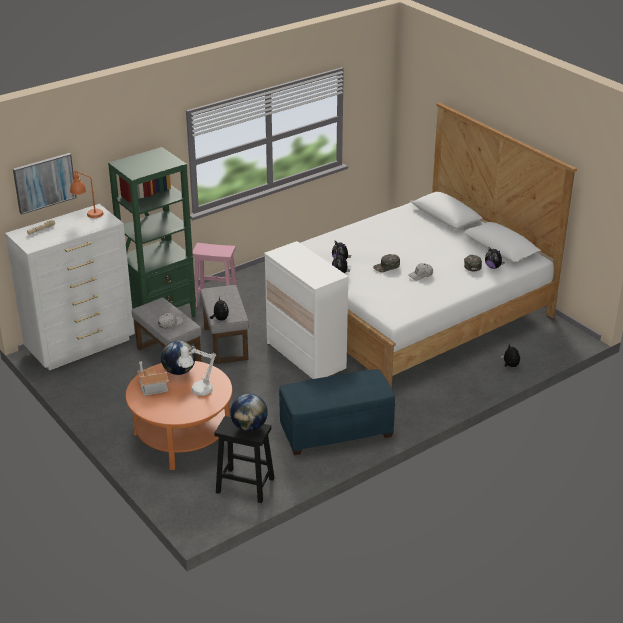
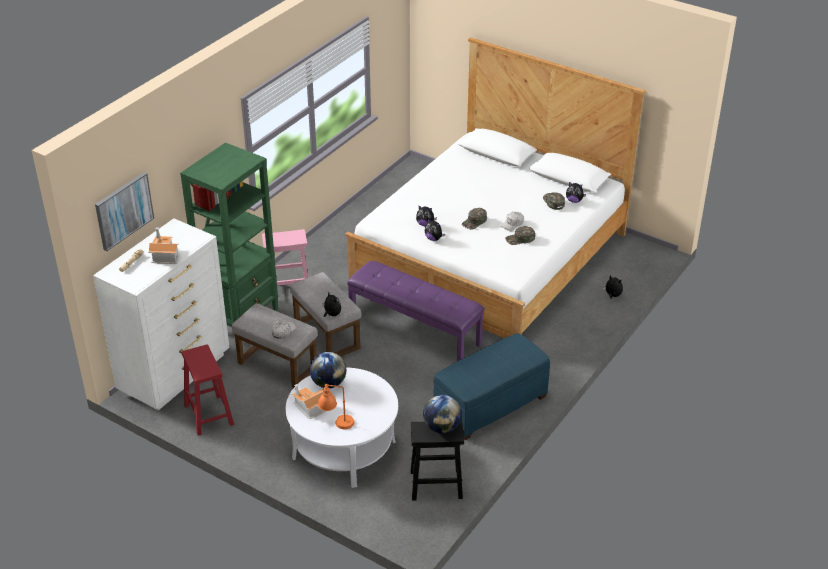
camera: 20 degrees left, 5 degrees up
(71, 229) = (164, 255): none -> toy house
(87, 214) = (170, 233): orange table lamp -> orange table lamp (336, 424)
(87, 383) = (208, 414): none -> red stool
(182, 437) = (343, 449): orange coffee table -> white coffee table
(197, 391) = (361, 400): white table lamp -> none
(306, 356) = (415, 331): white dresser -> purple bench
(420, 288) = (520, 239): none -> green cap

